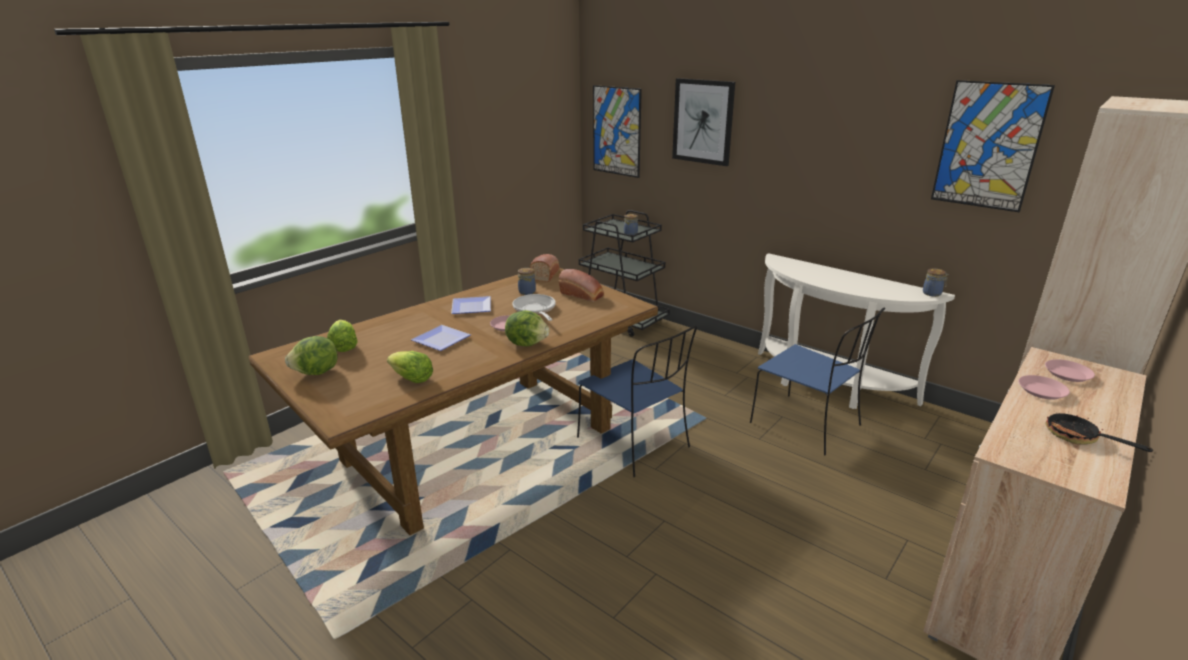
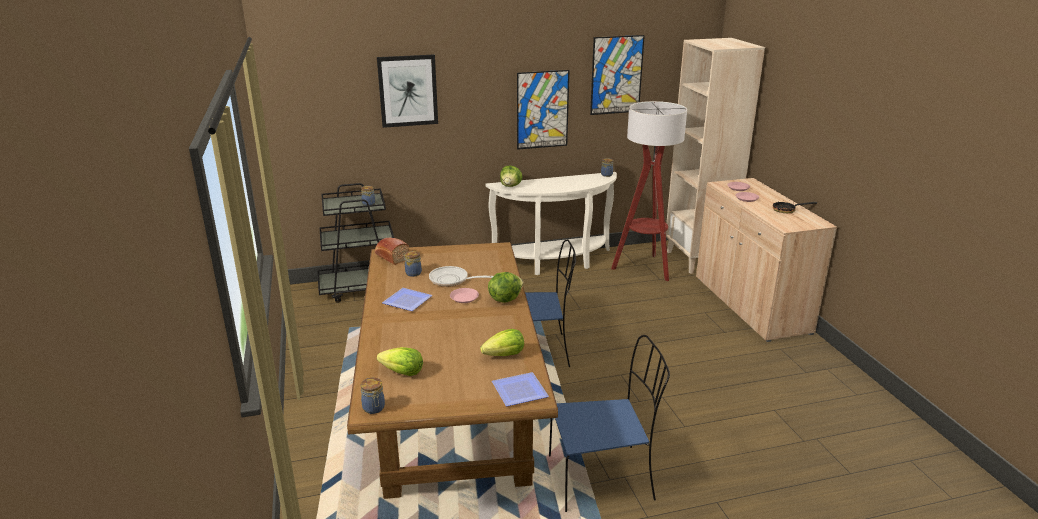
camera: 55 degrees left, 0 degrees up
(278, 356) = (374, 408): none -> jar
(317, 373) = (438, 394): lettuce -> lettuce (511, 186)
(443, 340) = (453, 327): plate -> plate (520, 390)
(583, 295) = (453, 257): bread -> none
(616, 131) = (311, 114): picture -> picture (542, 110)
(807, 425) = (586, 288): blue chair -> blue chair (603, 477)
(930, 447) = (644, 268): none -> floor lamp

